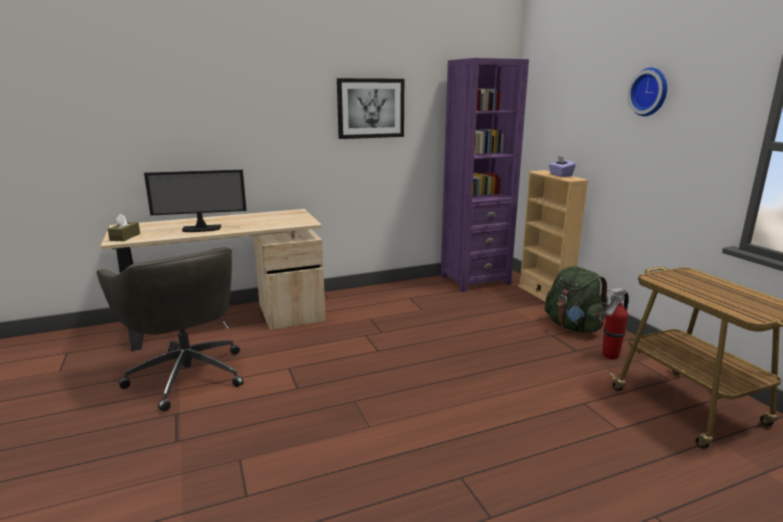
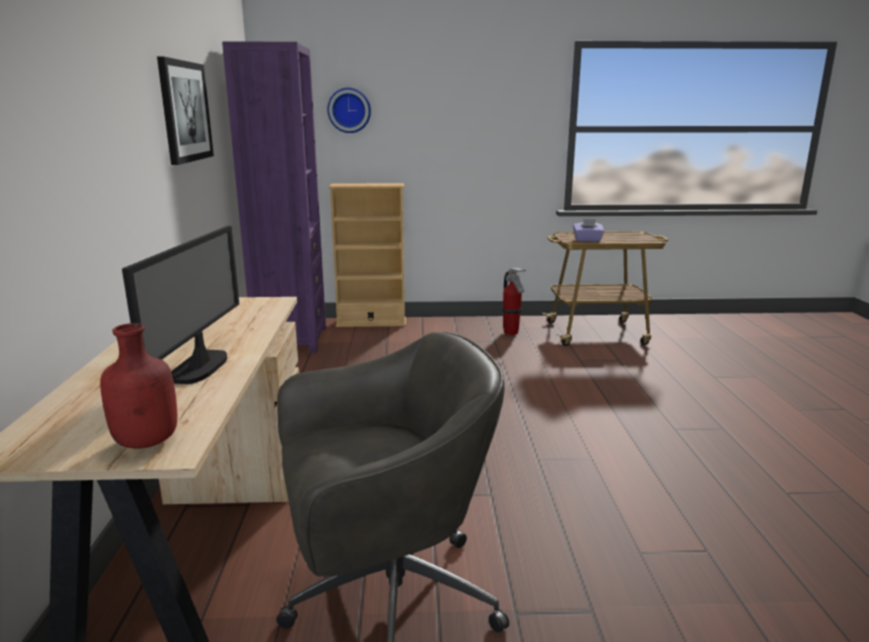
camera: 70 degrees left, 0 degrees up
(125, 237) = (148, 441): brown tissue box -> red bottle
(560, 175) = (371, 184): purple tissue box -> purple tissue box (587, 240)
(573, 327) = (449, 330): green backpack -> none
(650, 92) = (460, 90): wall clock -> wall clock (349, 110)

